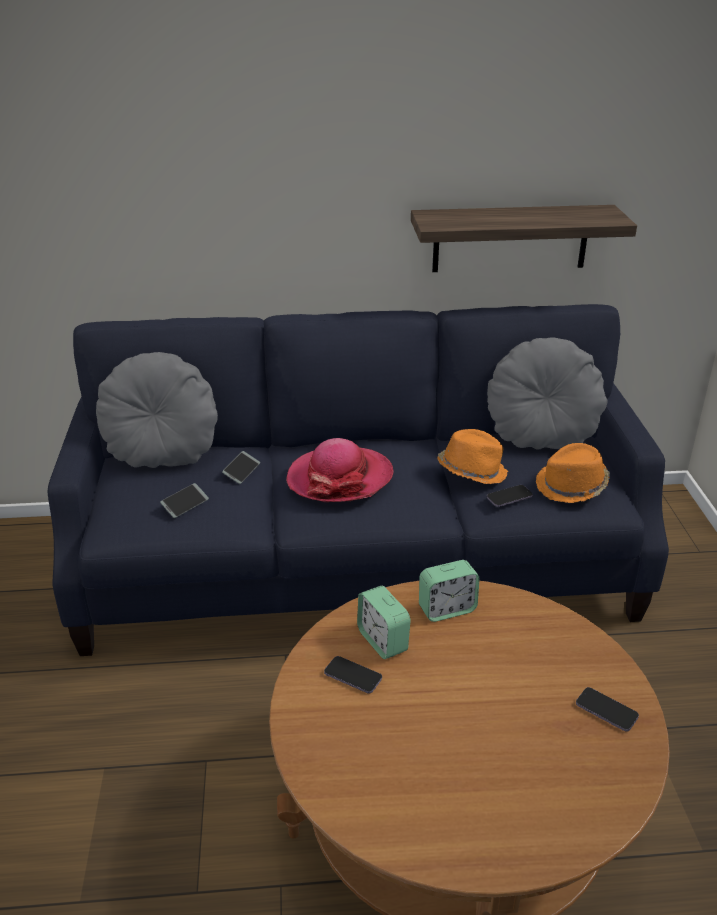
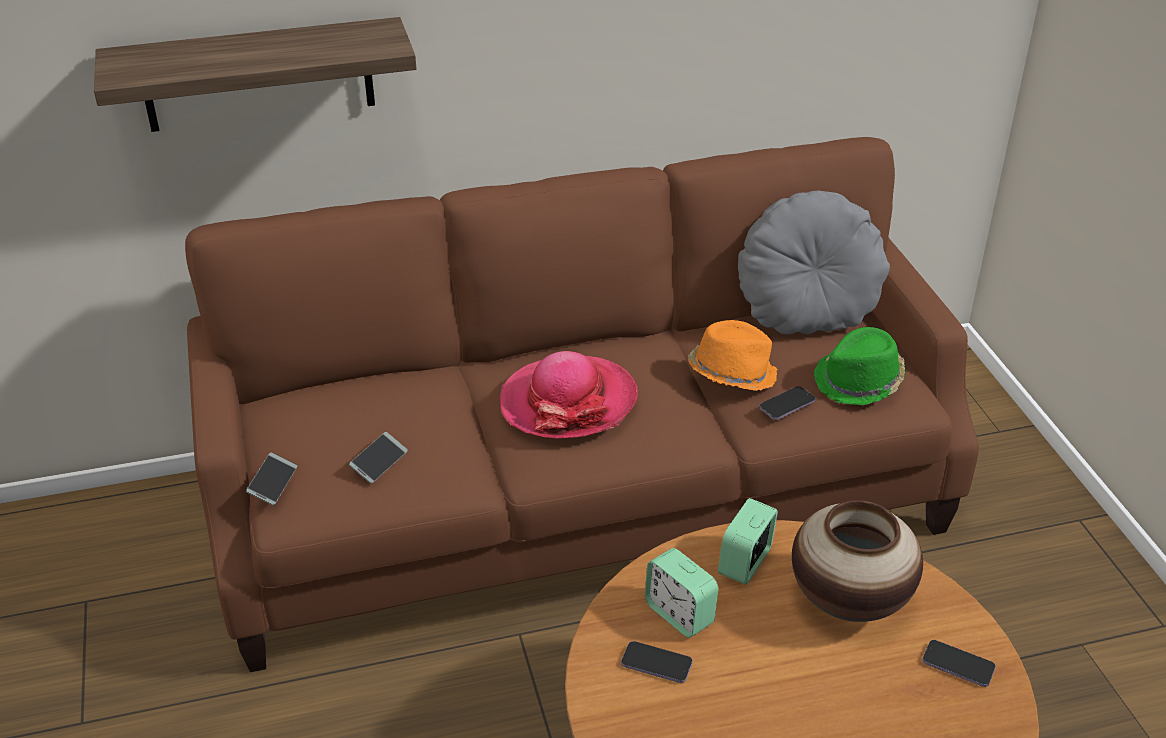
camera: 10 degrees left, 5 degrees up
(163, 457) = (326, 397): grey pillow -> none
(241, 471) = (437, 406): phone -> phone (273, 483)
(358, 569) = (583, 506): blue sofa -> brown sofa
(447, 609) = (745, 563): alarm clock -> alarm clock turned 150 degrees clockwise
(510, 238) = (747, 60): shelf -> shelf (258, 75)
(525, 648) = (849, 601): none -> vase
(572, 486) = (859, 381): orange hat -> green hat

